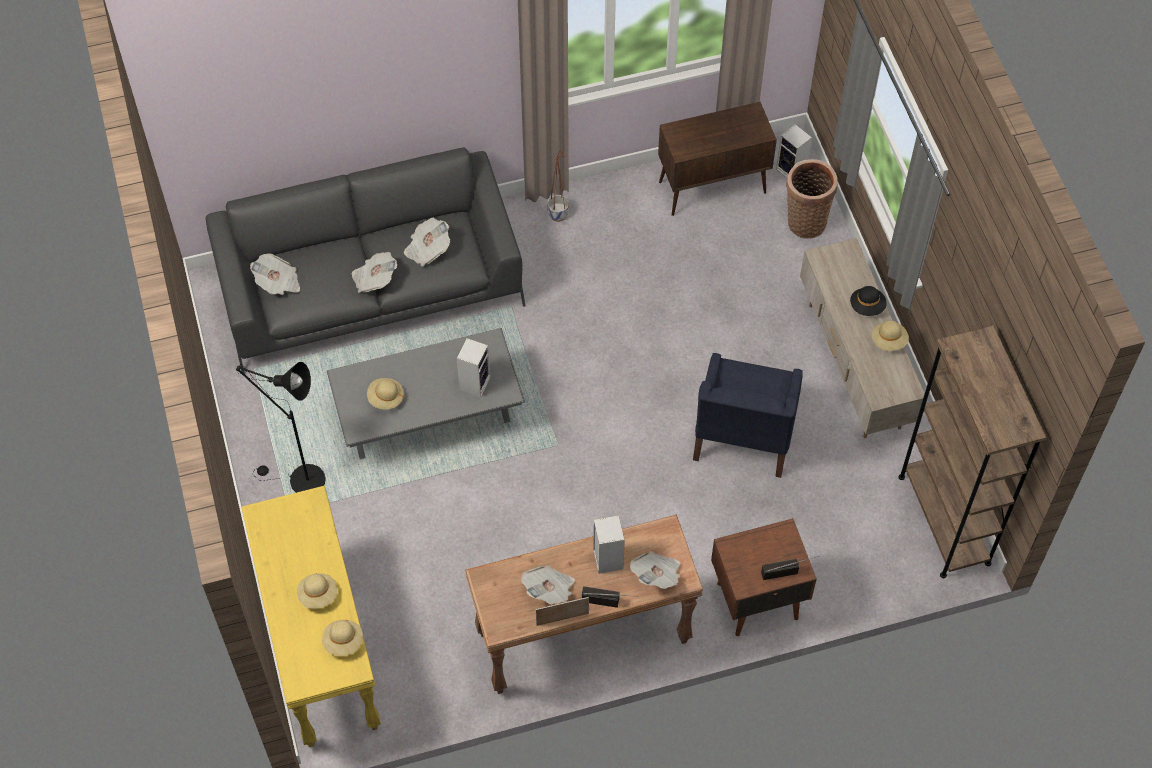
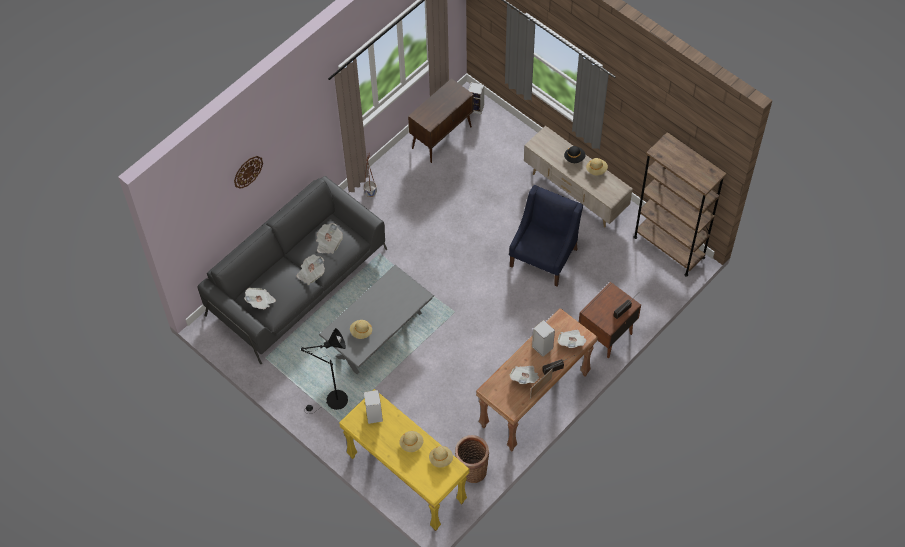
camera: 30 degrees left, 0 degrees up
(328, 75) = (248, 171): none -> wall clock
(475, 382) = (401, 299): speaker -> speaker (373, 414)
(743, 434) = (544, 257): blue armchair -> blue armchair turned 135 degrees counterclockwise
(805, 220) = (501, 131): basket -> basket (471, 470)

